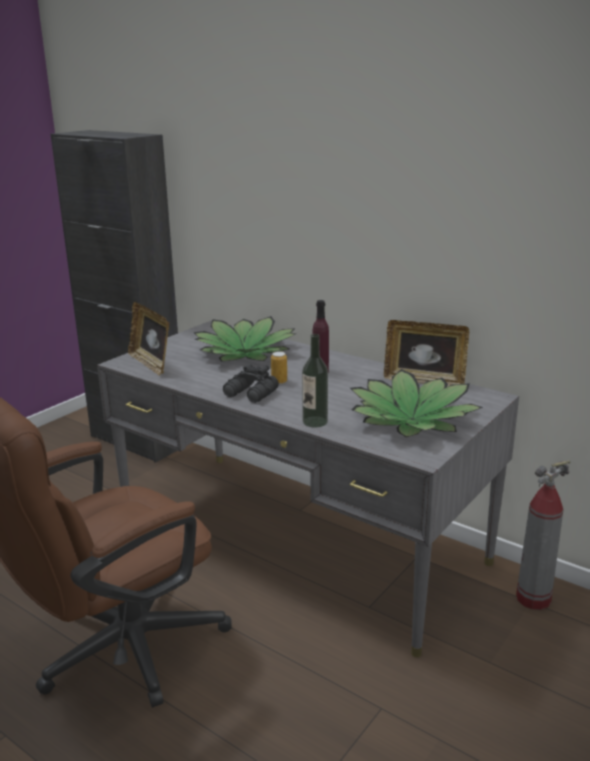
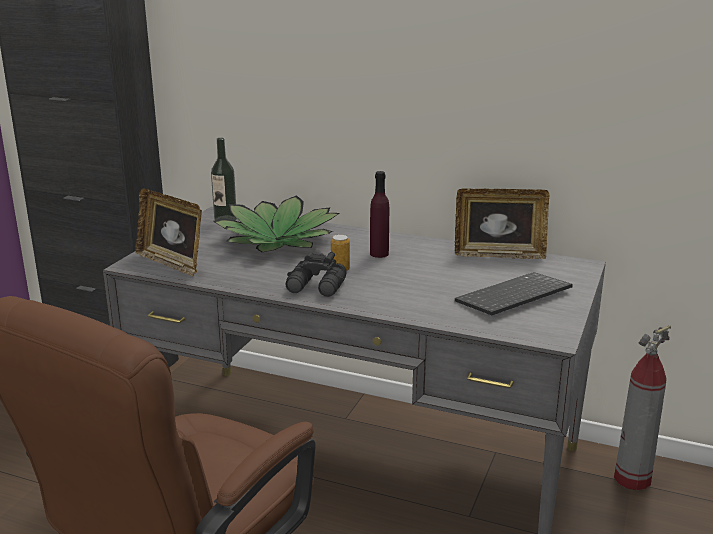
camera: 15 degrees left, 0 degrees up
(315, 422) = (411, 311): bottle -> bottle (225, 219)
(412, 419) = (514, 297): potted plant -> keyboard

